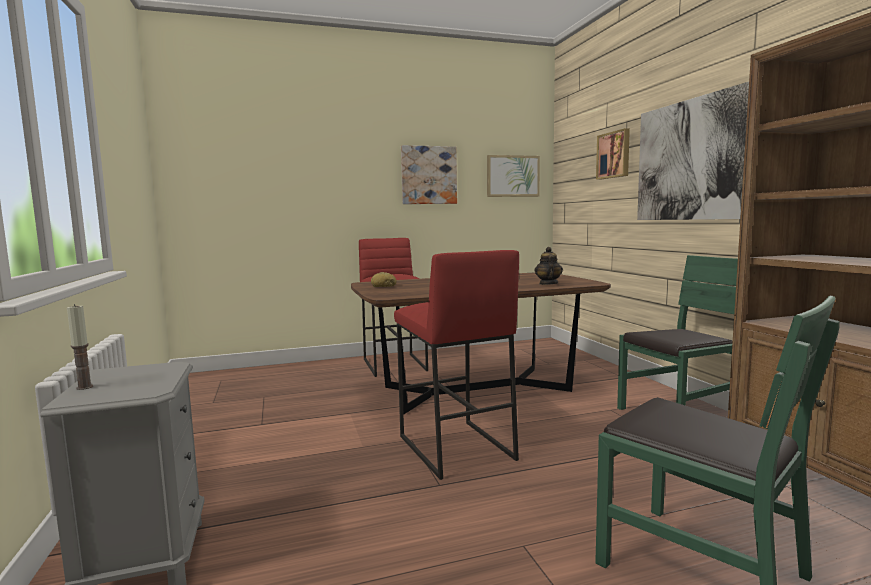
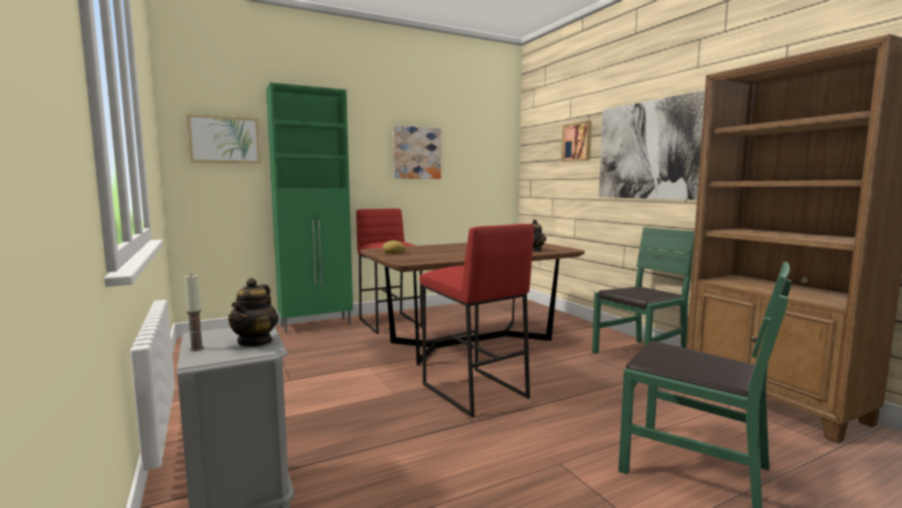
camera: 10 degrees left, 0 degrees up
(151, 381) = (255, 341): none -> teapot
(316, 365) = (317, 325): none -> green cabinet
(512, 176) = (487, 155): picture -> picture (224, 140)

